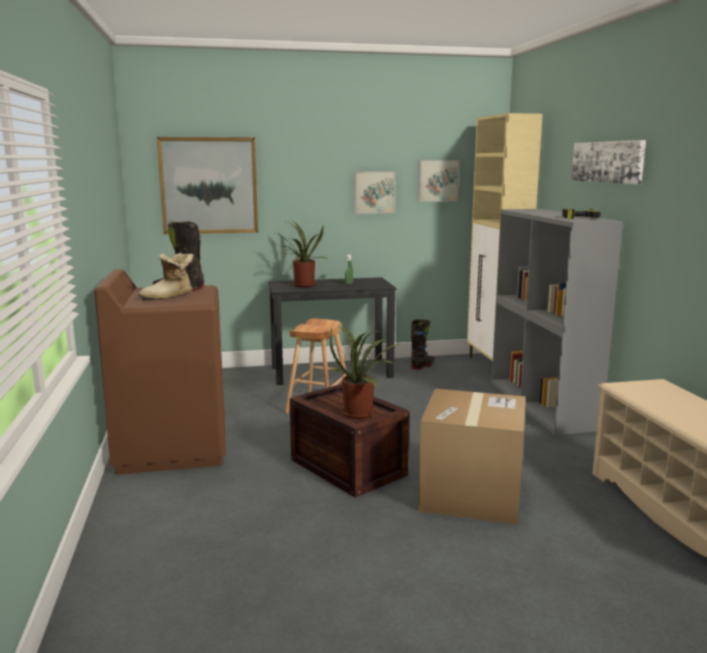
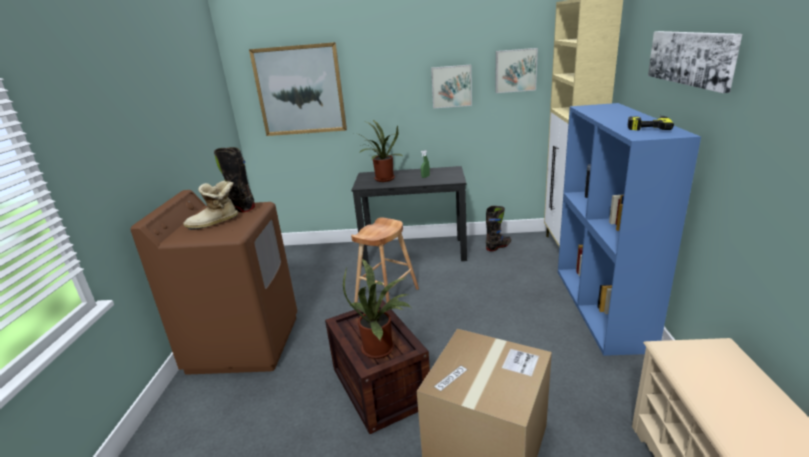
camera: 15 degrees right, 10 degrees up
(542, 405) = (602, 307): grey bookcase -> blue bookcase

